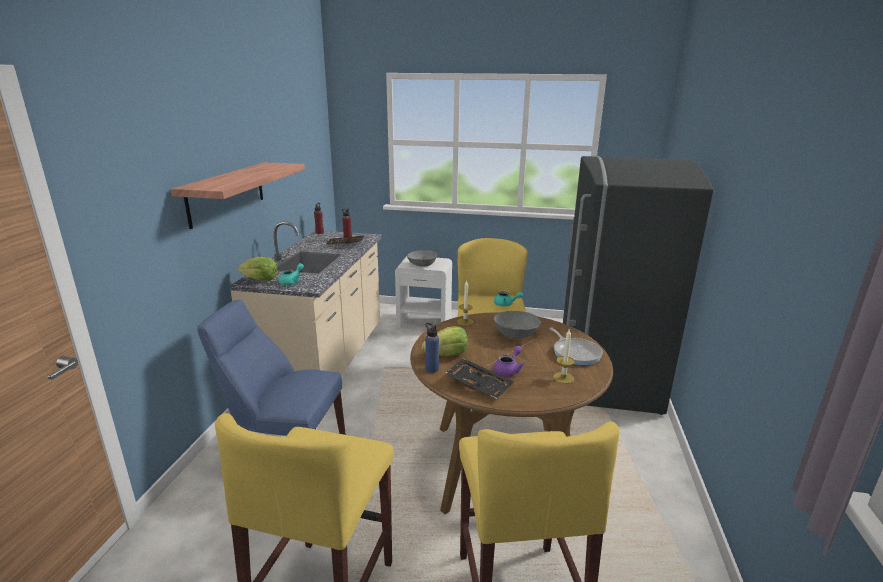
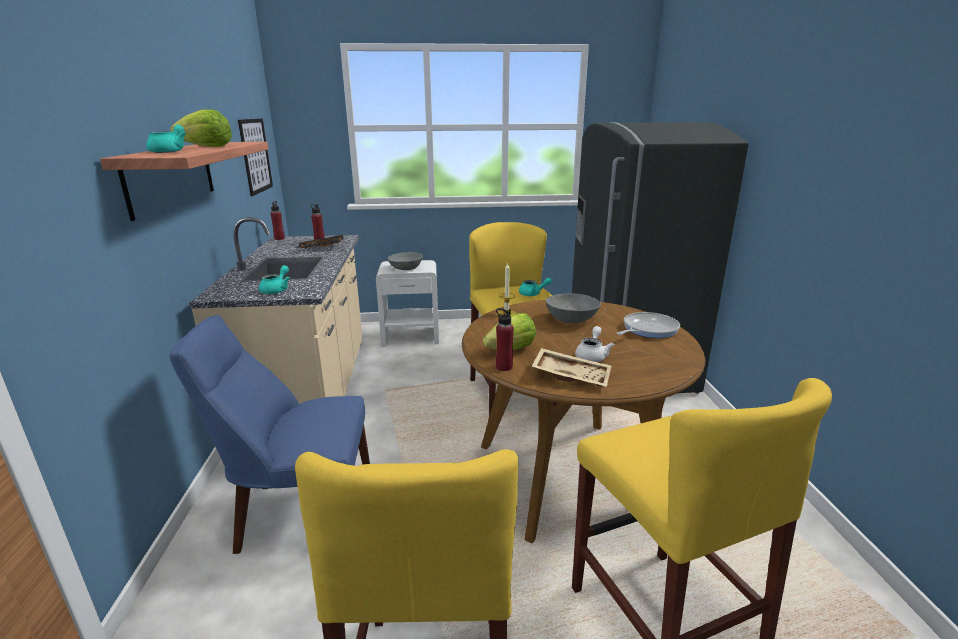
camera: 15 degrees left, 0 degrees up
(221, 180) = (170, 151): none -> turquoise teapot
(260, 280) = (231, 292): lettuce -> lettuce (207, 146)
(308, 165) = (255, 155): none -> picture
(432, 369) = (504, 367): blue bottle -> red bottle
(479, 384) = (571, 375): black tray -> beige tray
(508, 370) = (592, 356): purple teapot -> white teapot
(563, 378) = (656, 355): candle -> none
(575, 353) = (648, 329): frying pan -> frying pan turned 90 degrees counterclockwise

